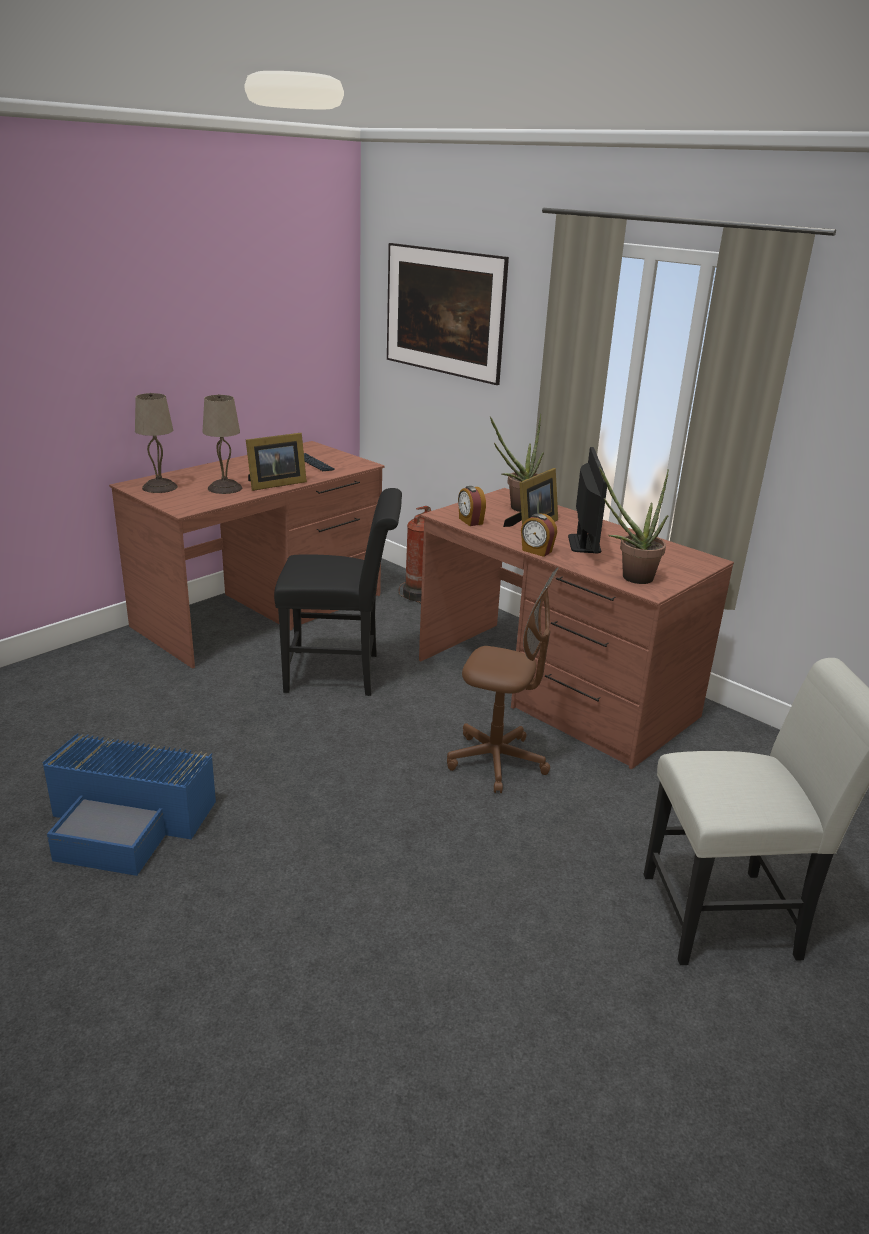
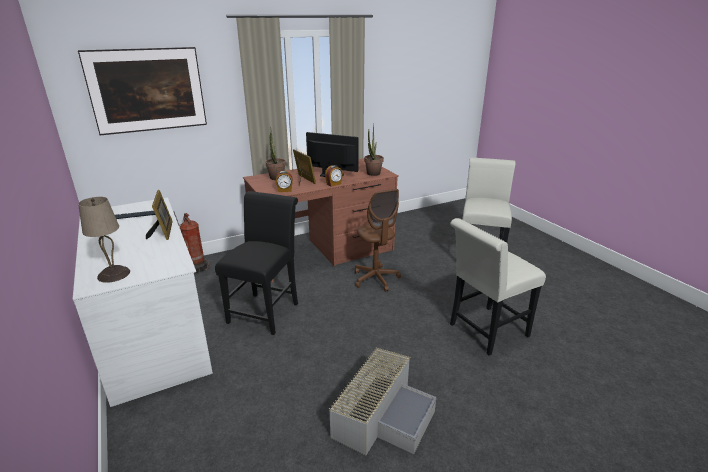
camera: 70 degrees left, 0 degrees up
(129, 821) = (383, 414): blue storage box -> grey storage box
(225, 488) = (150, 248): beige table lamp -> none
(261, 610) = (154, 331): brown desk -> white desk
(380, 933) = (484, 332): none -> white chair
(497, 762) = (375, 279): brown office chair -> brown office chair turned 120 degrees clockwise

